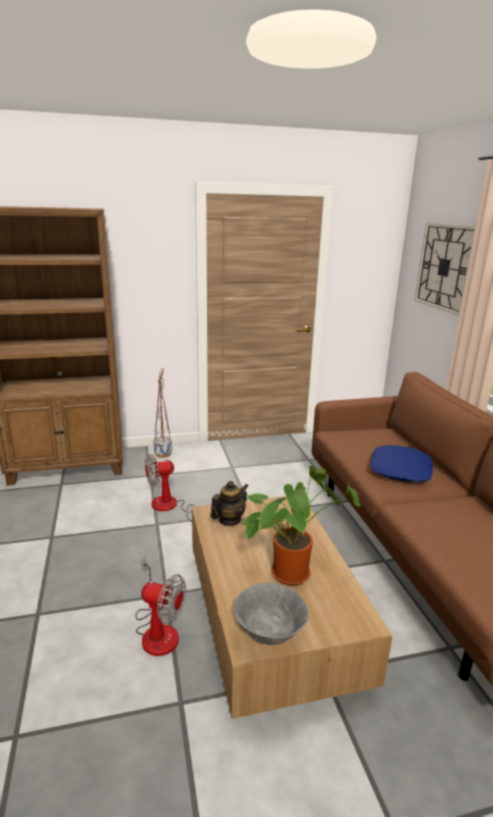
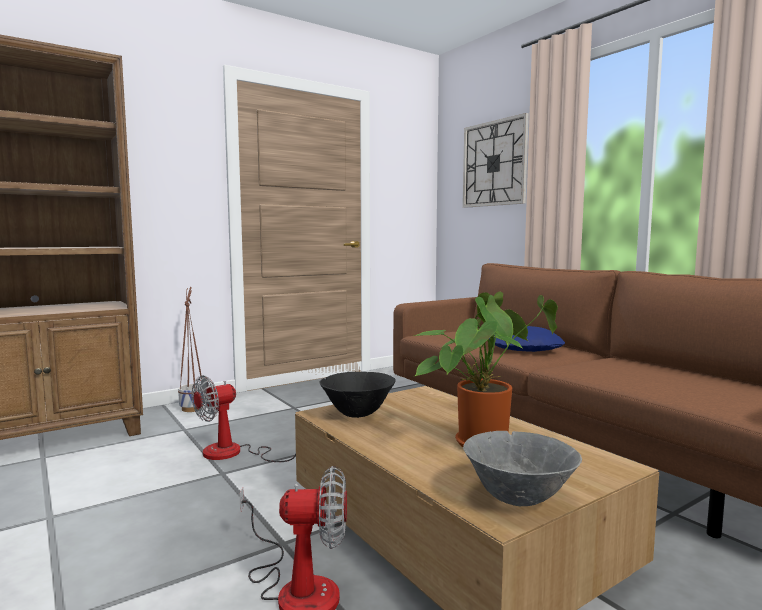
camera: 20 degrees left, 15 degrees down
(229, 520) = (357, 415): teapot -> black bowl

